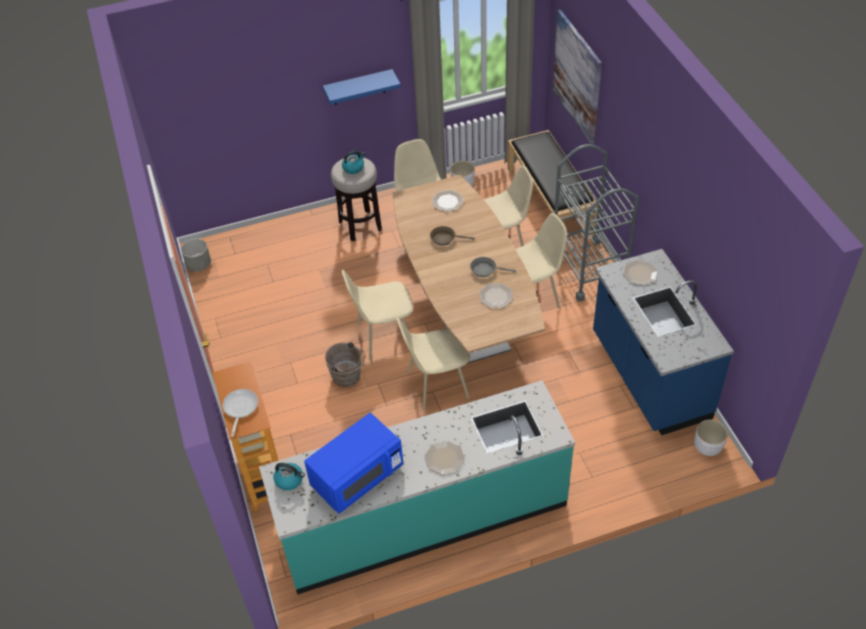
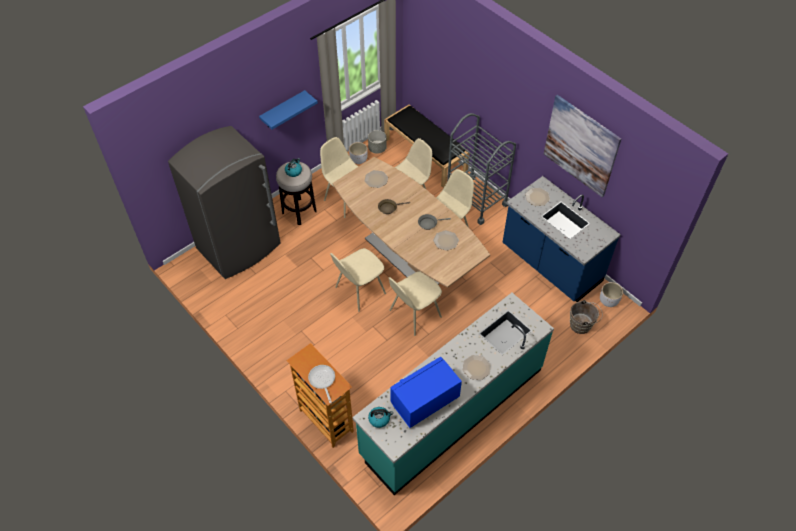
camera: 25 degrees left, 5 degrees up
(199, 264) = (190, 277): grey planter -> grey planter (377, 148)
(271, 247) = (239, 247): none -> grey fridge
(348, 377) = (349, 328): brown bucket -> brown bucket (582, 325)
(357, 477) = (425, 400): blue microwave -> blue microwave turned 150 degrees counterclockwise
(577, 76) = (439, 65): picture -> picture (581, 146)

